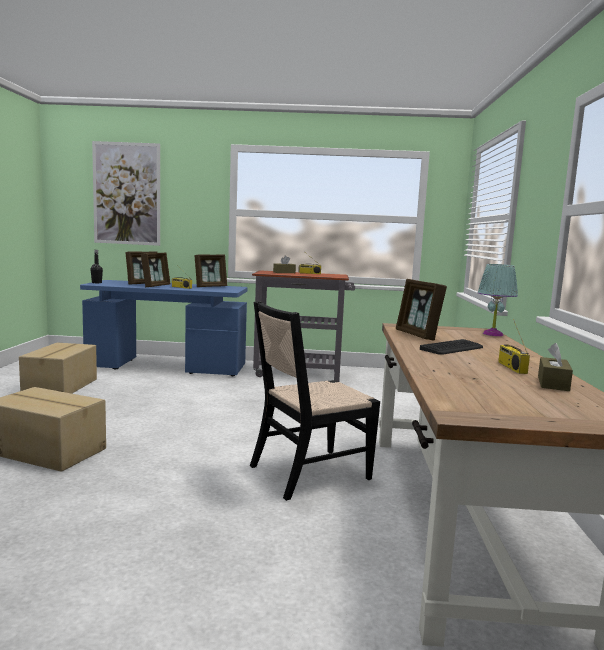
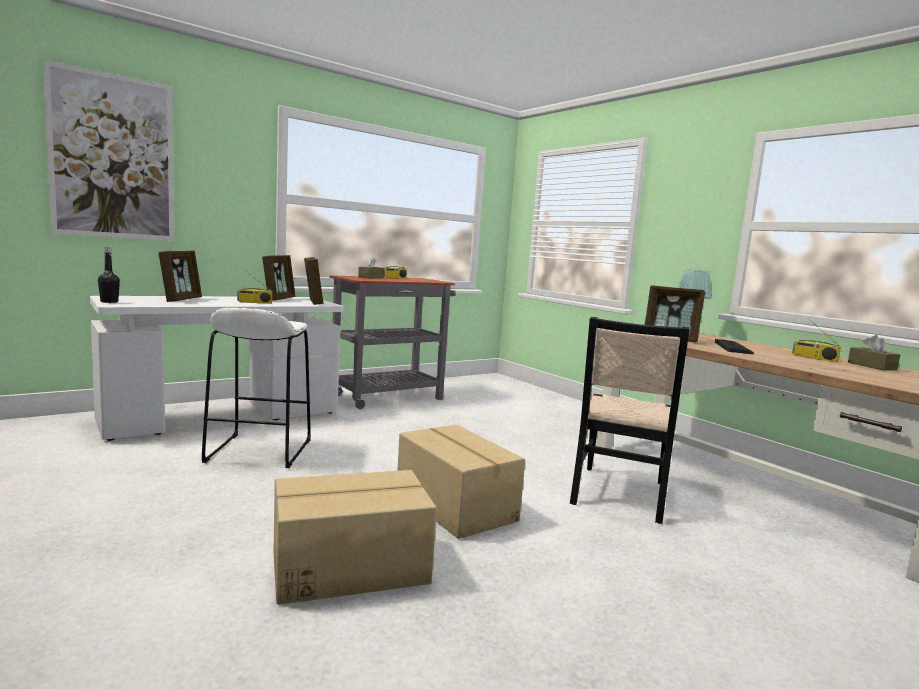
camera: 40 degrees left, 0 degrees up
(61, 386) = (138, 477): cardboard box -> cardboard box (456, 505)
(141, 387) = (259, 451): none -> white stool
(156, 286) = (215, 302): picture frame -> picture frame (313, 302)
(167, 366) = (223, 416): blue desk -> white desk

